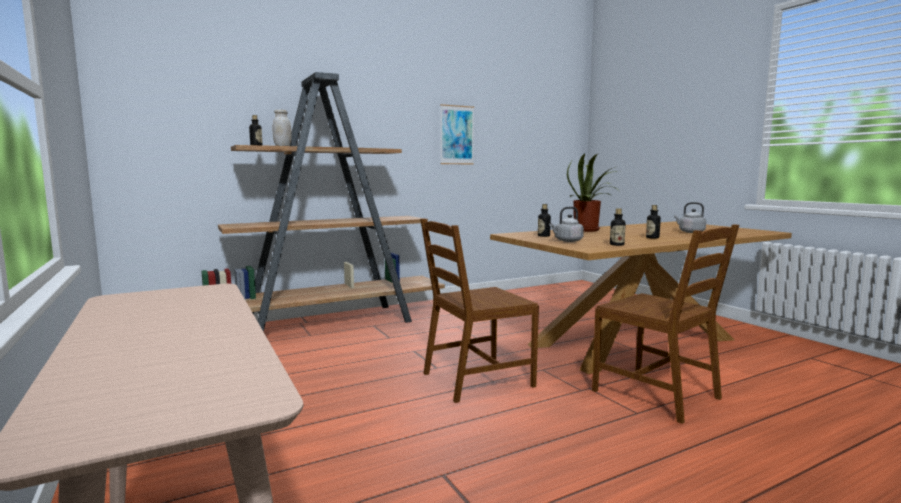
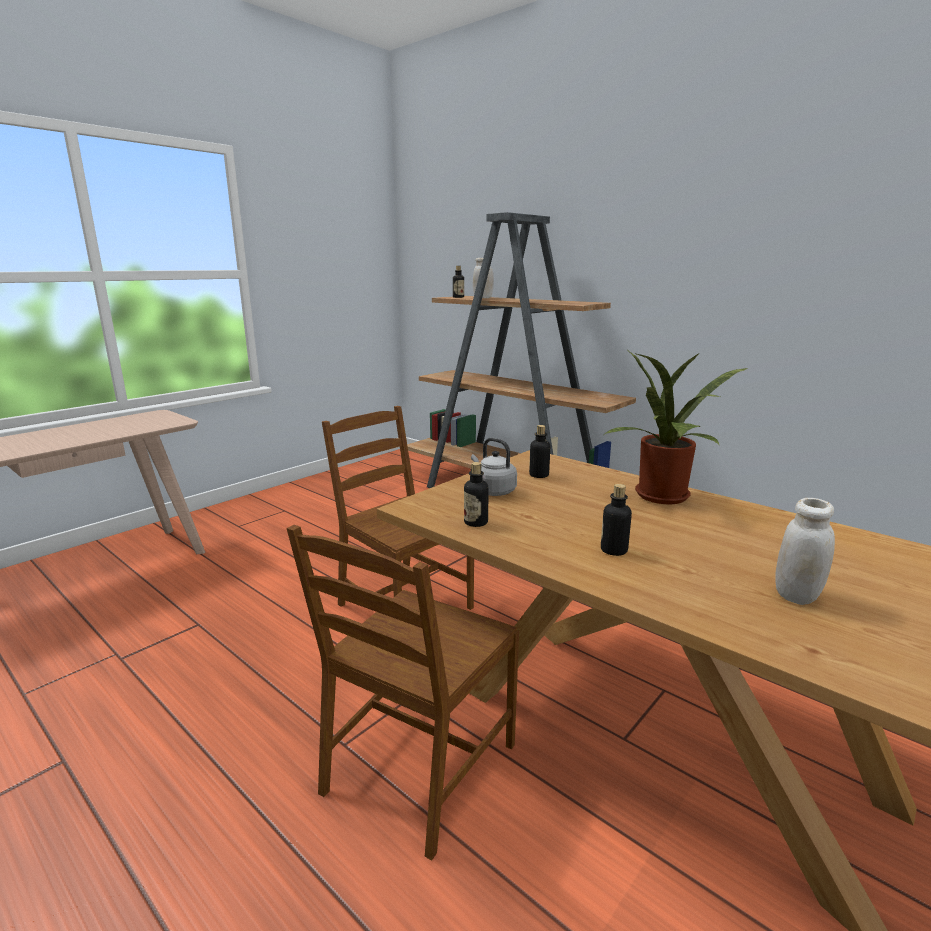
camera: 70 degrees right, 10 degrees up
(457, 135) = (755, 276): picture -> none
(690, 232) = (797, 595): grey kettle -> white jar

